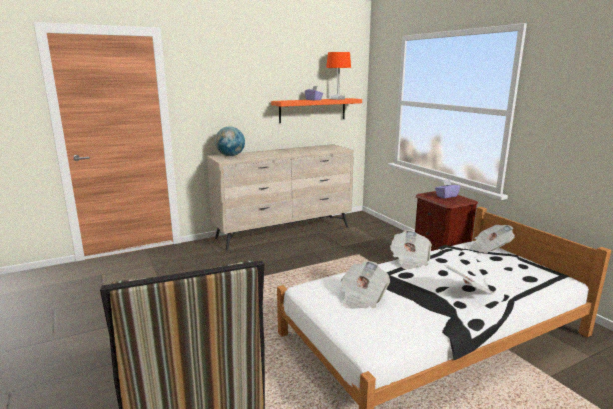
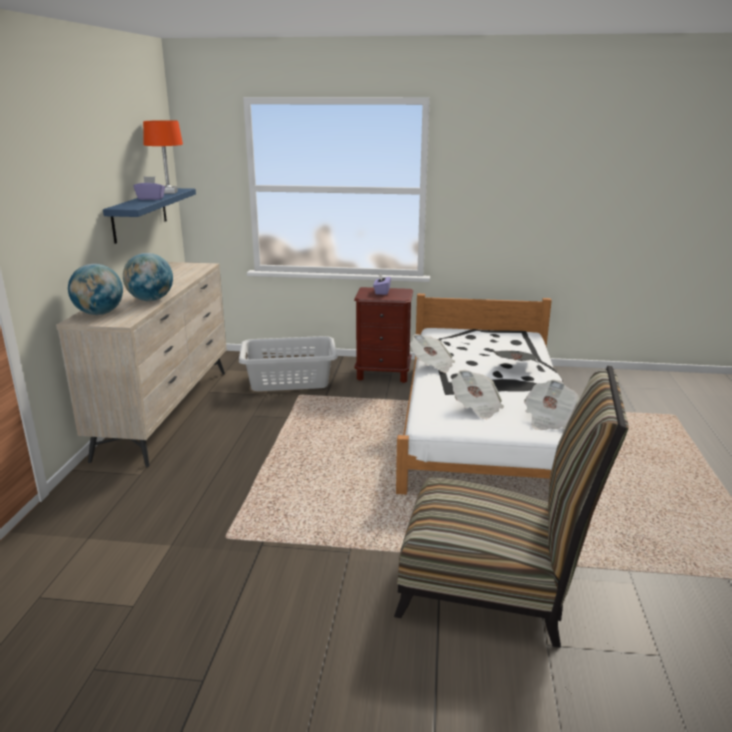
camera: 55 degrees left, 5 degrees up
(265, 156) = (150, 300): none -> globe
(312, 110) = (140, 214): orange shelf -> blue shelf
(371, 245) = (290, 381): none -> grey laundry basket
(489, 249) = (453, 331): newspaper -> newspaper (548, 419)

